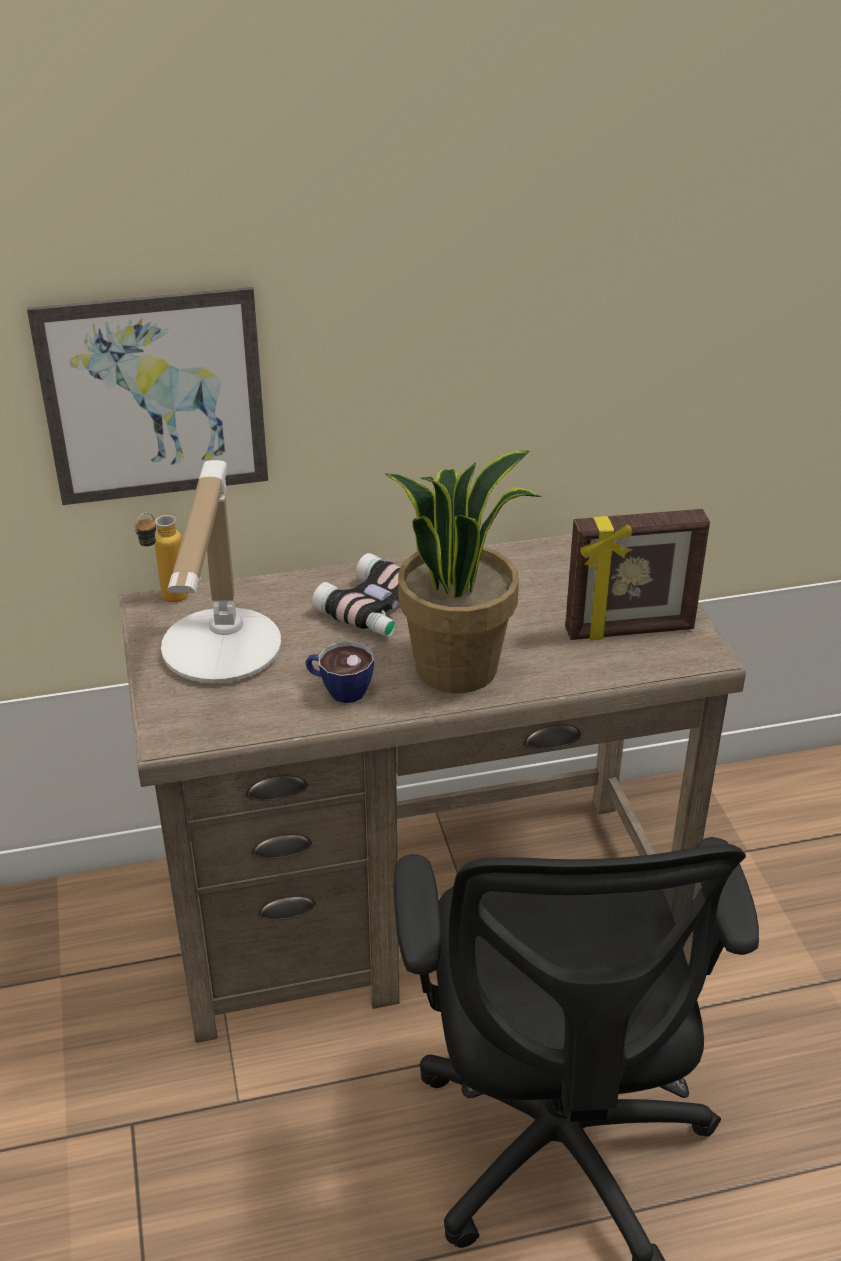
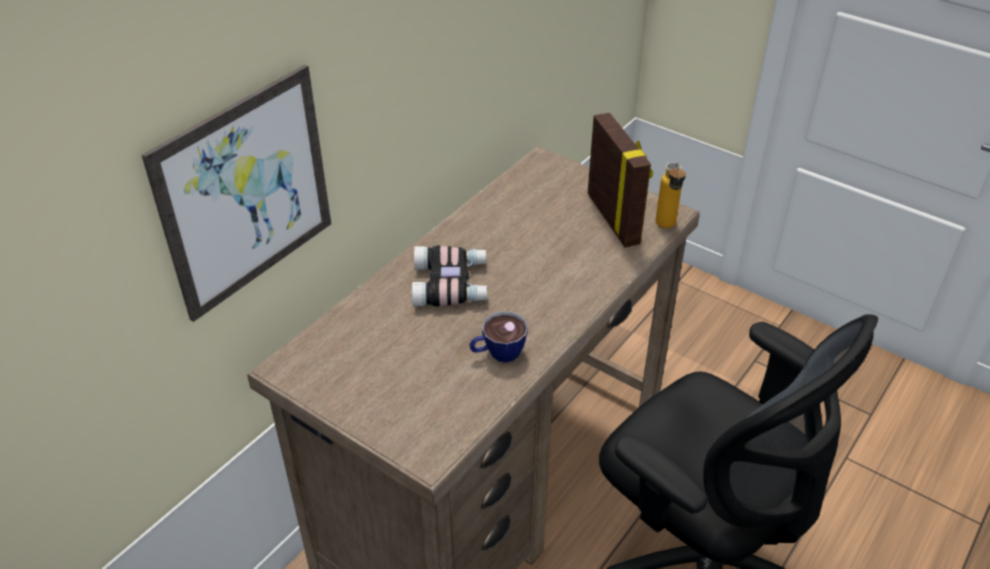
camera: 40 degrees left, 5 degrees up
(166, 601) = (294, 358): bottle -> bottle (666, 228)
(219, 660) = (391, 380): table lamp -> none
(457, 667) = (549, 296): potted plant -> none
(630, 631) = (614, 219): picture frame -> picture frame turned 60 degrees counterclockwise

